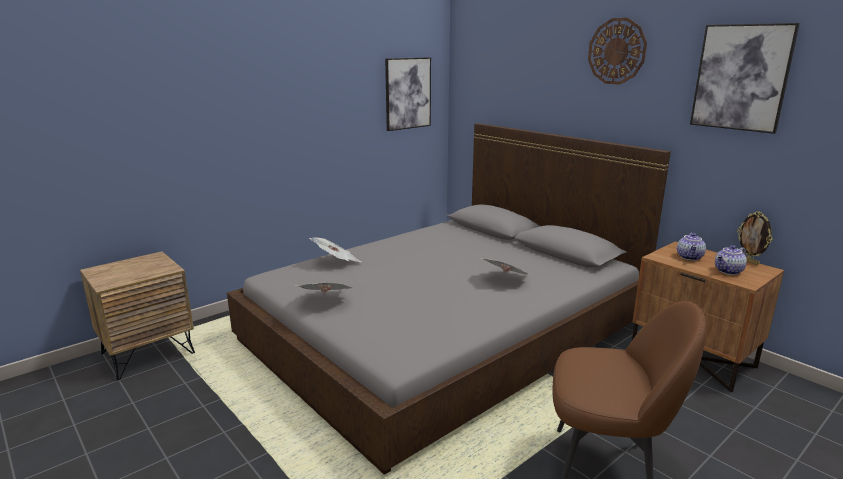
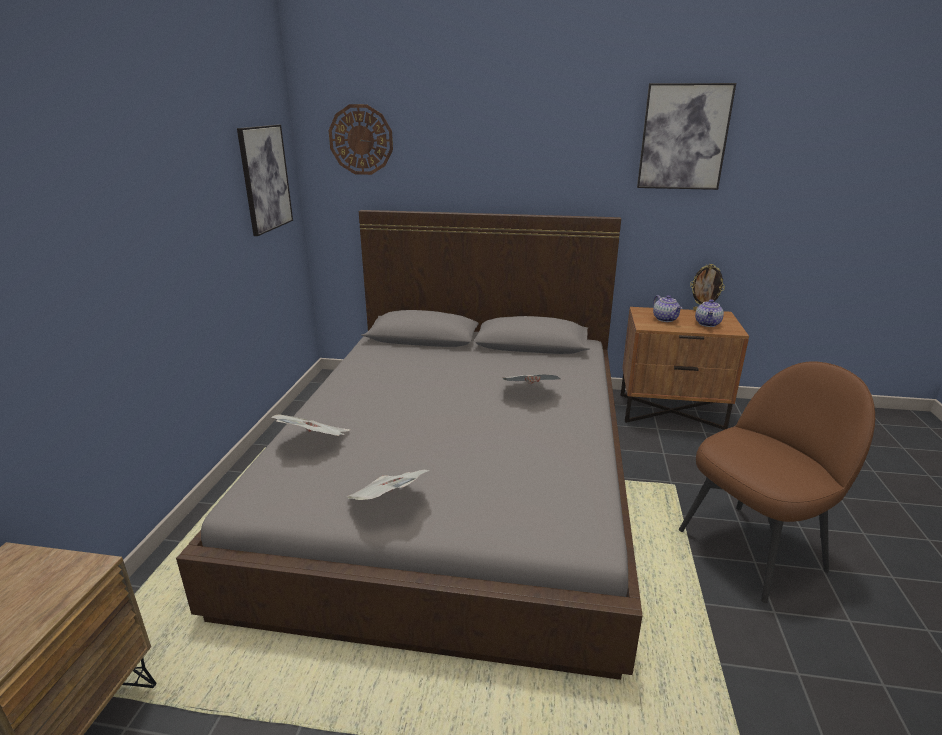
camera: 40 degrees left, 5 degrees up
(617, 51) = (547, 112): wall clock -> wall clock (361, 140)

